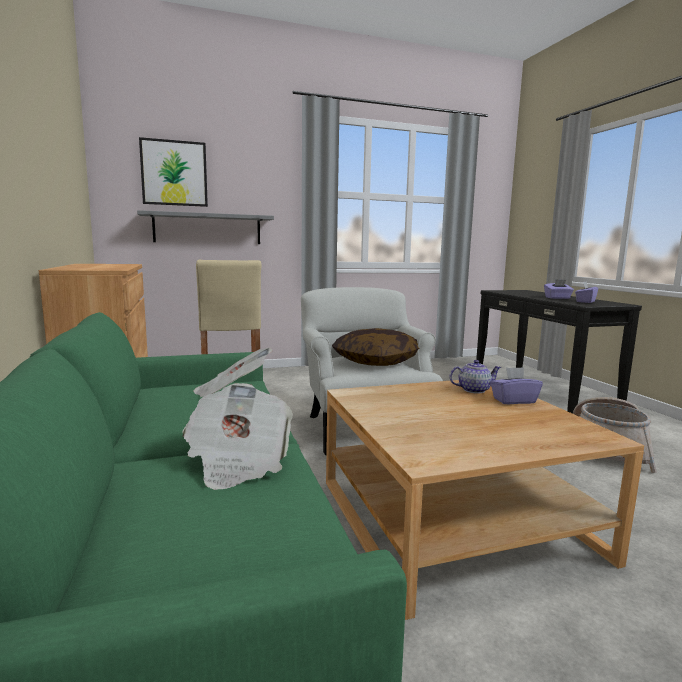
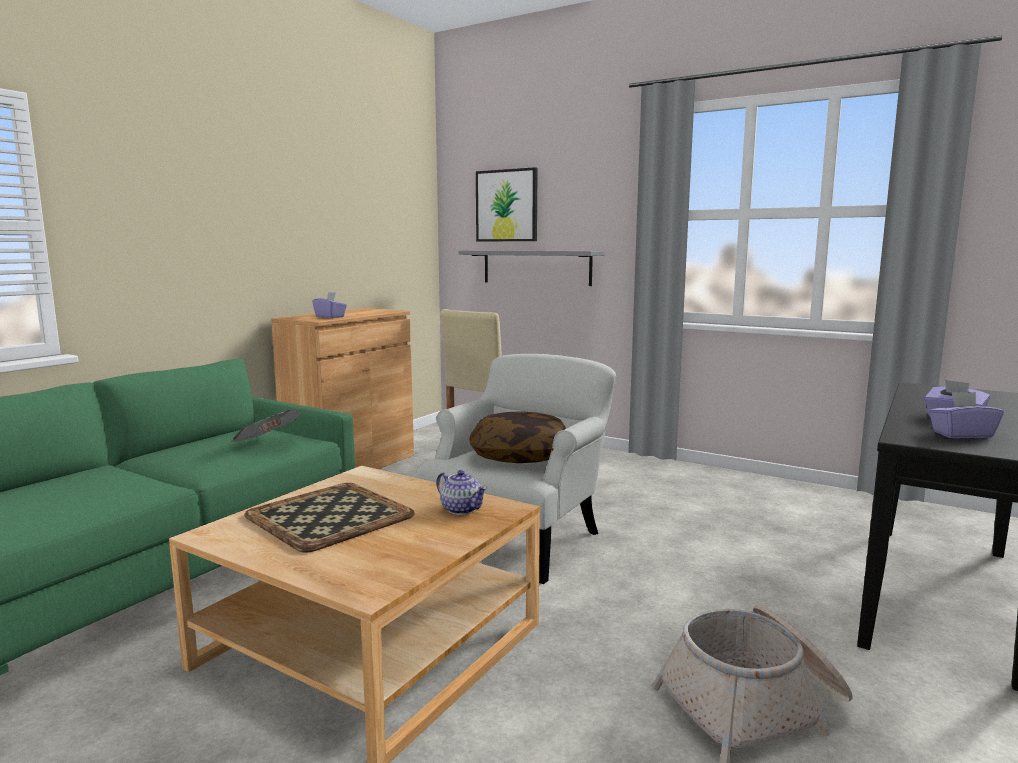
camera: 50 degrees right, 0 degrees up
(238, 461) = (121, 483): newspaper -> none
(437, 419) = (328, 516): none -> tray
(513, 400) = (450, 532): purple tissue box -> purple tissue box (330, 317)

